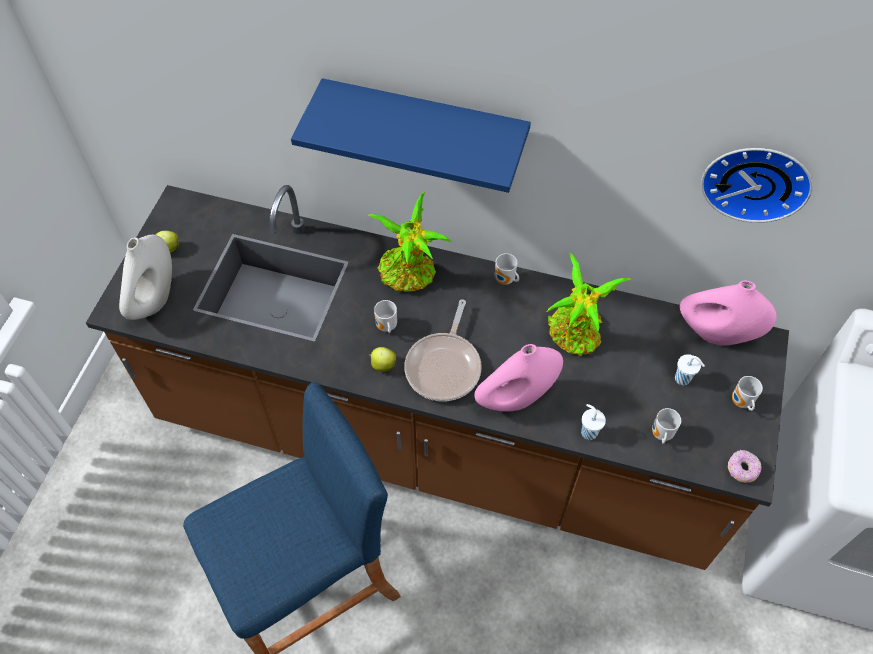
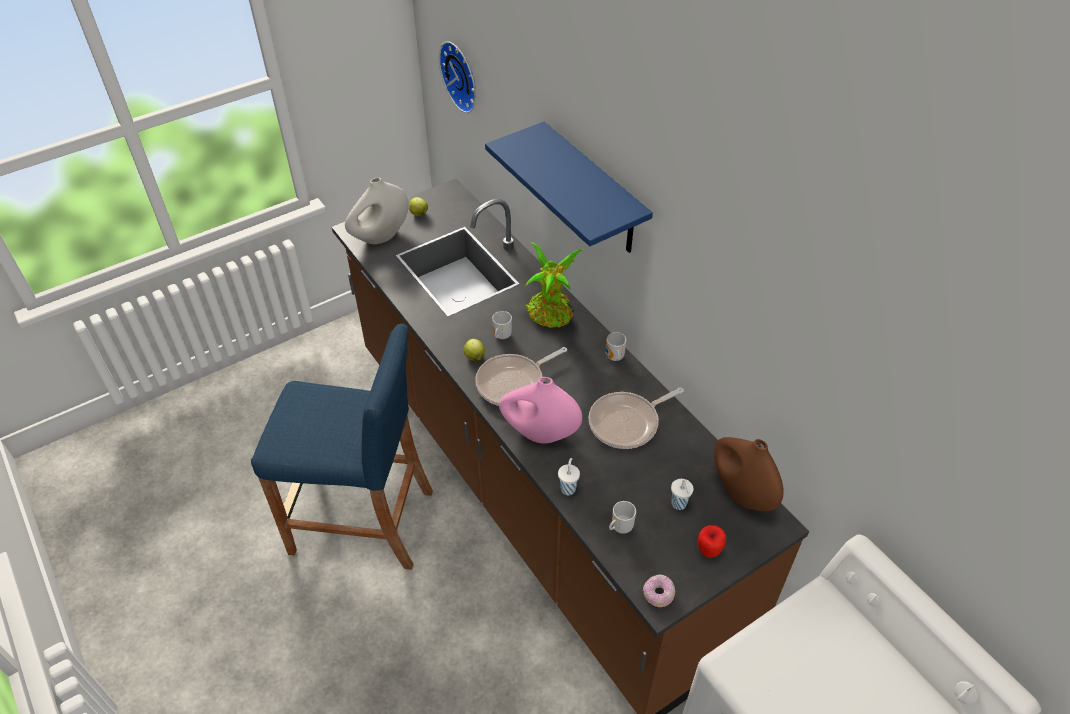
camera: 40 degrees right, 10 degrees down
(575, 335) = (627, 423): potted plant -> frying pan
(716, 334) = (741, 493): pink vase -> brown vase
(740, 402) = (708, 551): mug -> apple
(756, 180) = (791, 342): wall clock -> wall clock (462, 75)

